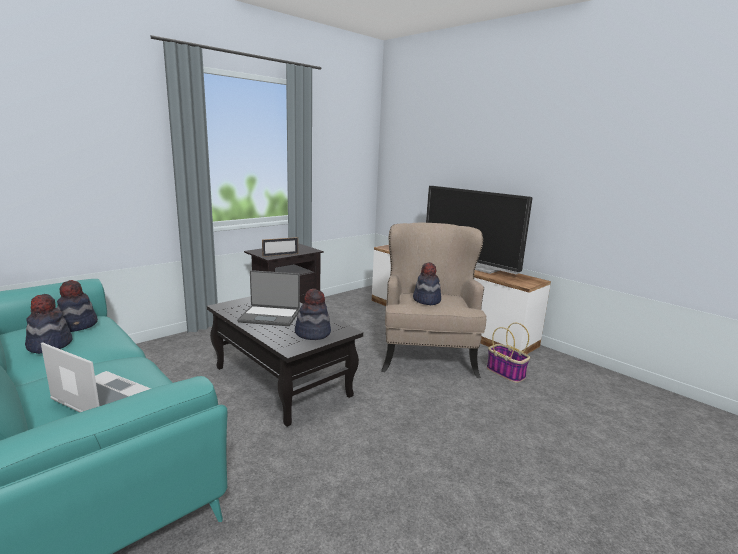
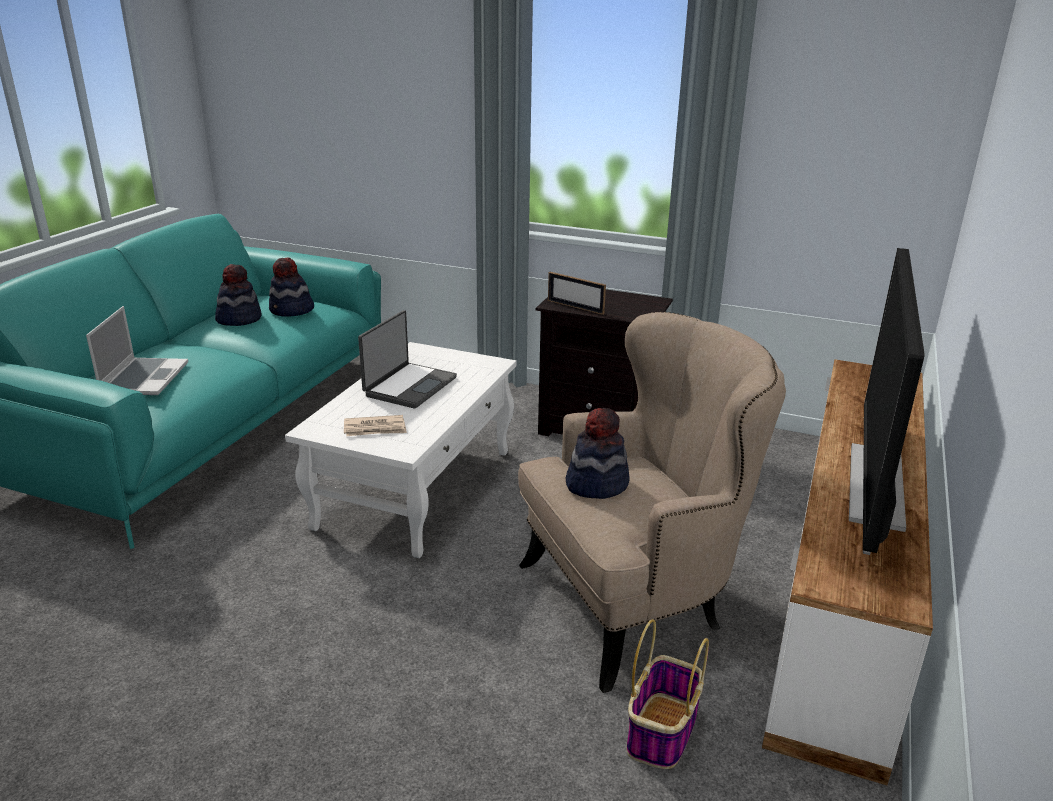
camera: 65 degrees right, 10 degrees up
(270, 316) = (409, 386): laptop -> laptop turned 135 degrees counterclockwise
(281, 381) = (416, 487): black coffee table -> white coffee table
(312, 333) = (375, 429): hat -> newspaper

